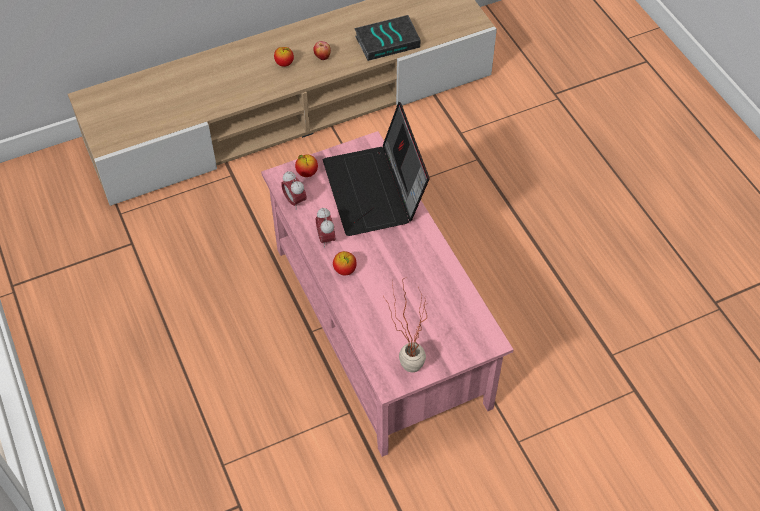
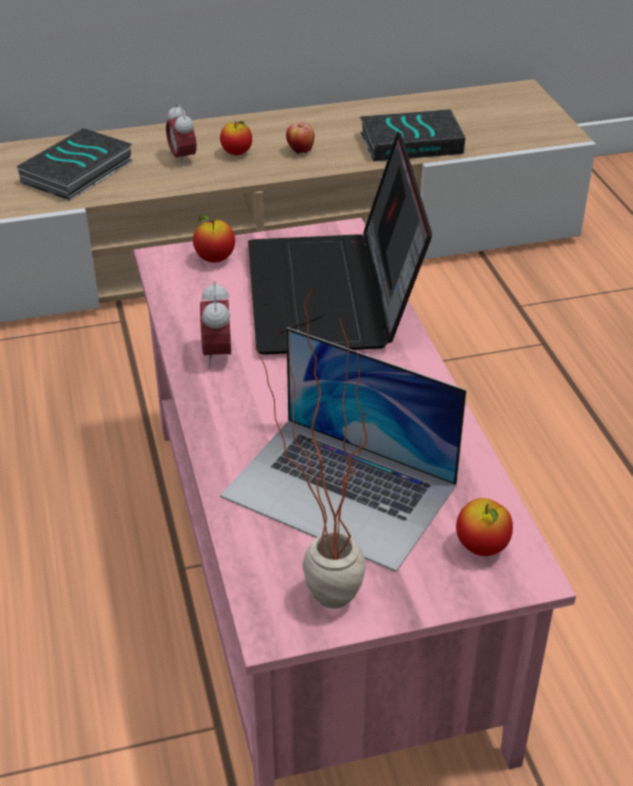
camera: 10 degrees right, 15 degrees down
(193, 93) = (78, 173): none -> book
(294, 201) = (178, 294): alarm clock -> alarm clock (182, 158)
(345, 270) = (238, 408): apple -> apple (482, 547)
(403, 311) = (340, 491): none -> laptop

